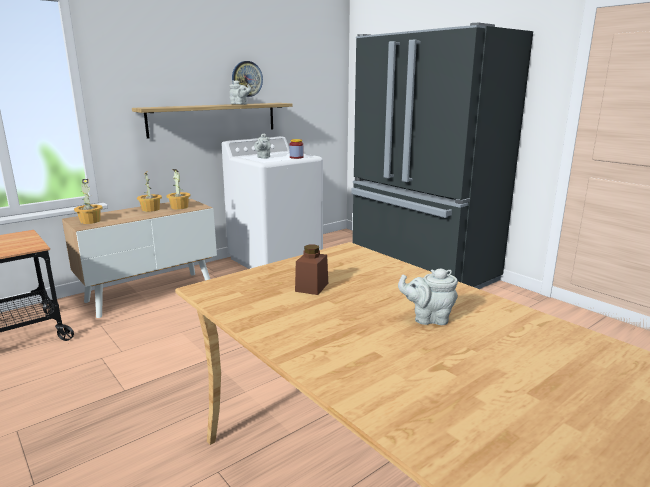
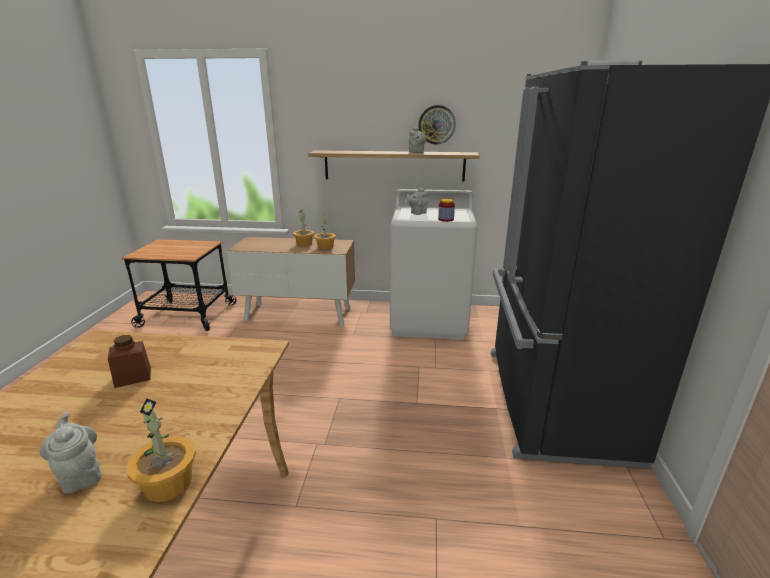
camera: 45 degrees right, 5 degrees up
(90, 221) = (251, 244): potted plant -> potted plant (169, 483)

